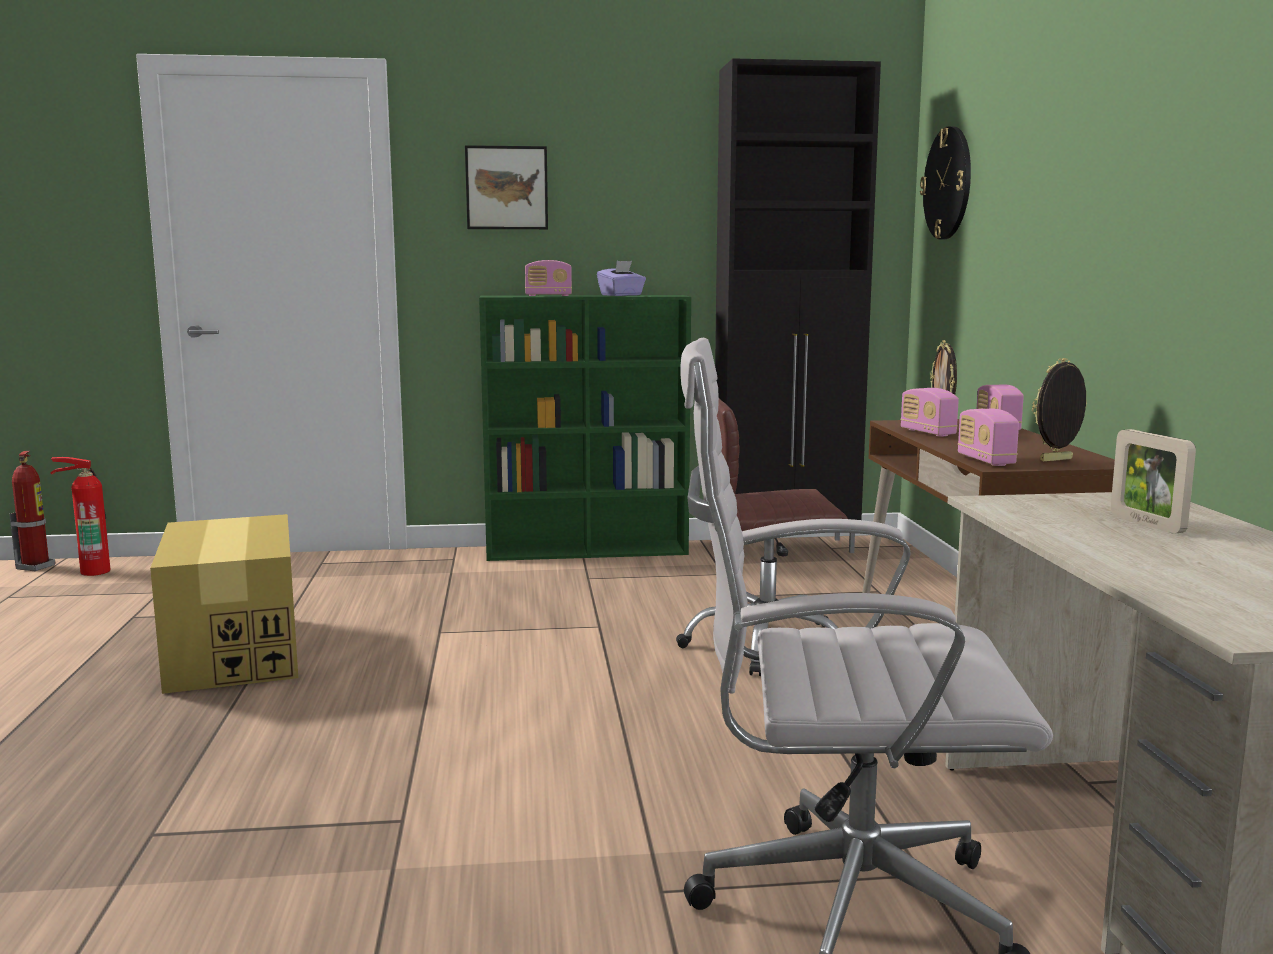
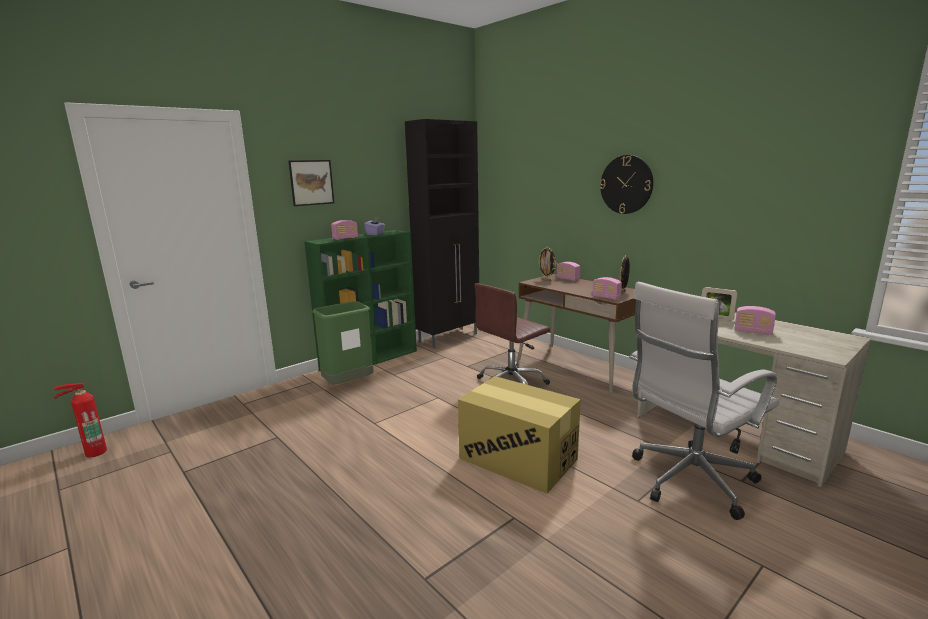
camera: 35 degrees left, 5 degrees up
(36, 567) = (38, 463): fire extinguisher -> none
(234, 653) = (288, 471): cardboard box -> cardboard box (517, 458)
(494, 575) = (348, 385): none -> green trash can
(927, 432) = (554, 286): radio -> radio (753, 332)
(948, 183) = (504, 174): wall clock -> wall clock (626, 184)

